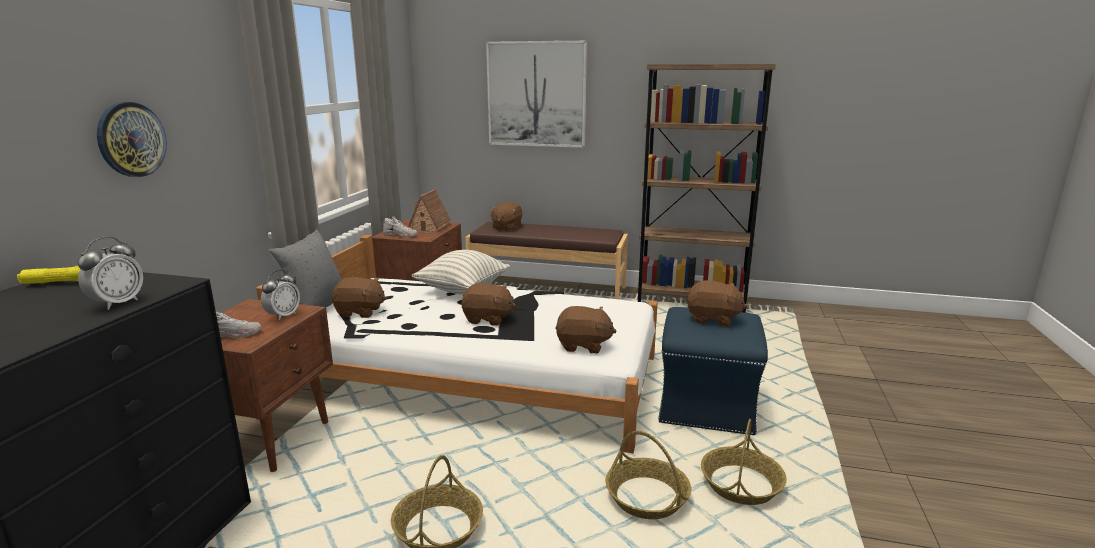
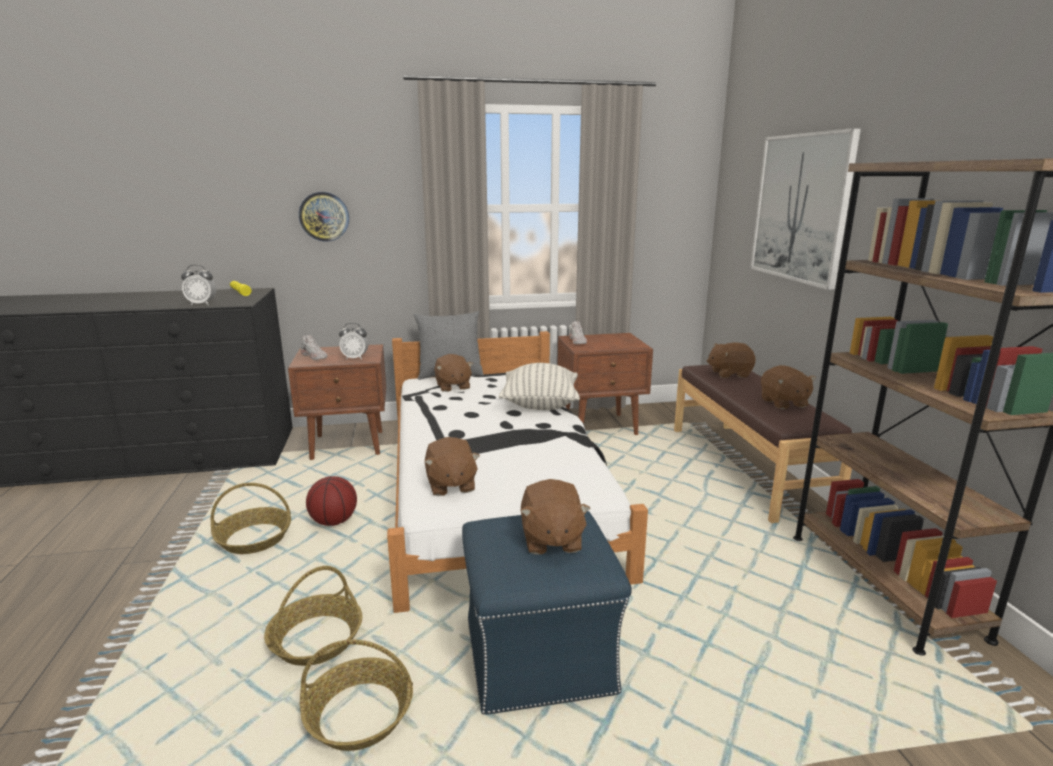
camera: 65 degrees right, 0 degrees up
(429, 228) = (616, 343): toy house -> none
(453, 469) = (334, 521): none -> basketball
(488, 319) = (480, 430): brown plush toy -> brown plush toy (783, 403)

